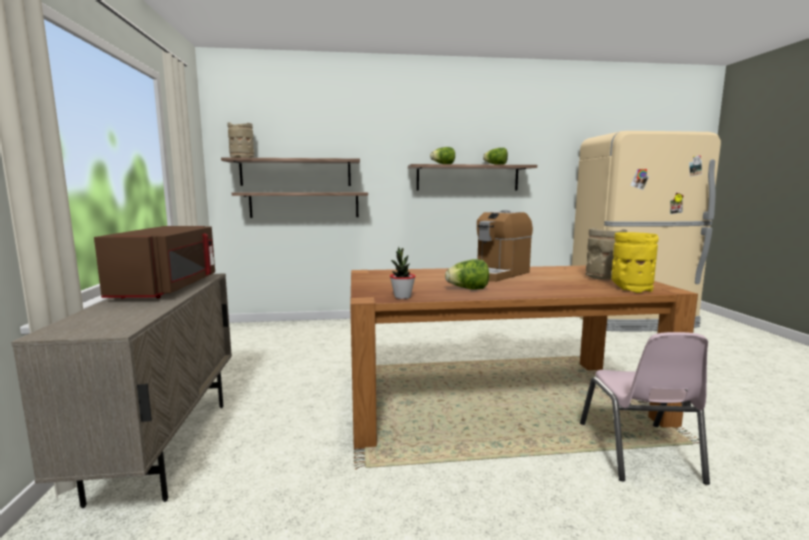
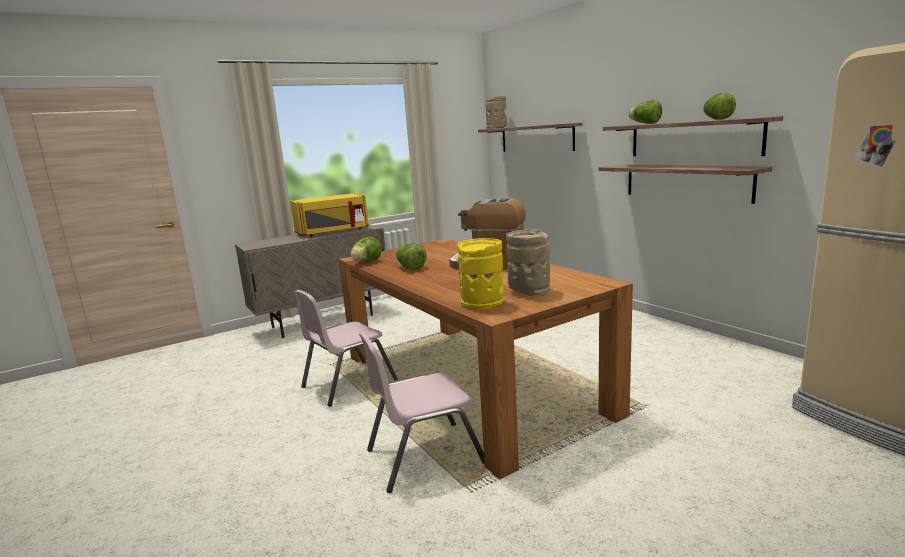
camera: 65 degrees right, 5 degrees up
(168, 288) = (333, 232): brown microwave -> yellow microwave
(304, 205) = (541, 170): shelf -> shelf (686, 182)
(402, 297) = (366, 262): potted plant -> lettuce
(434, 465) = (348, 383): none -> pink chair

